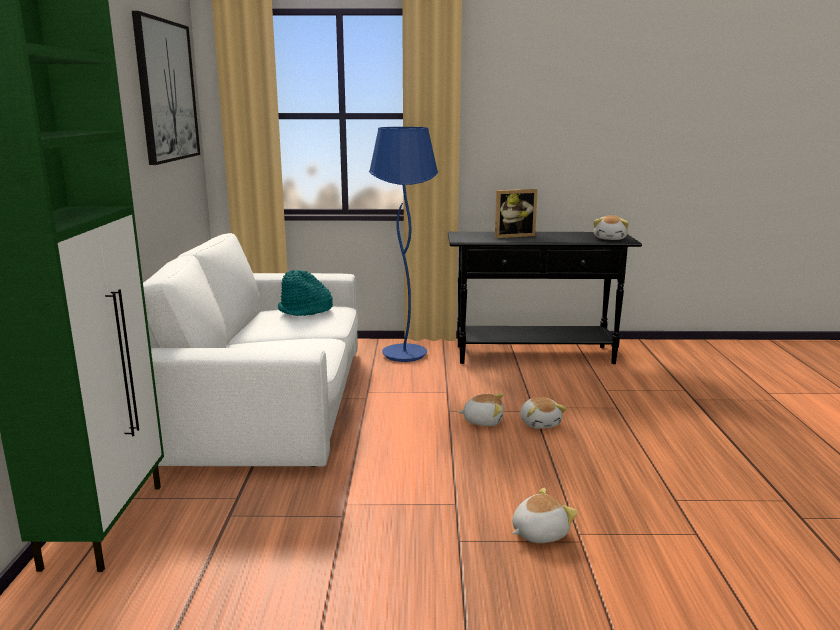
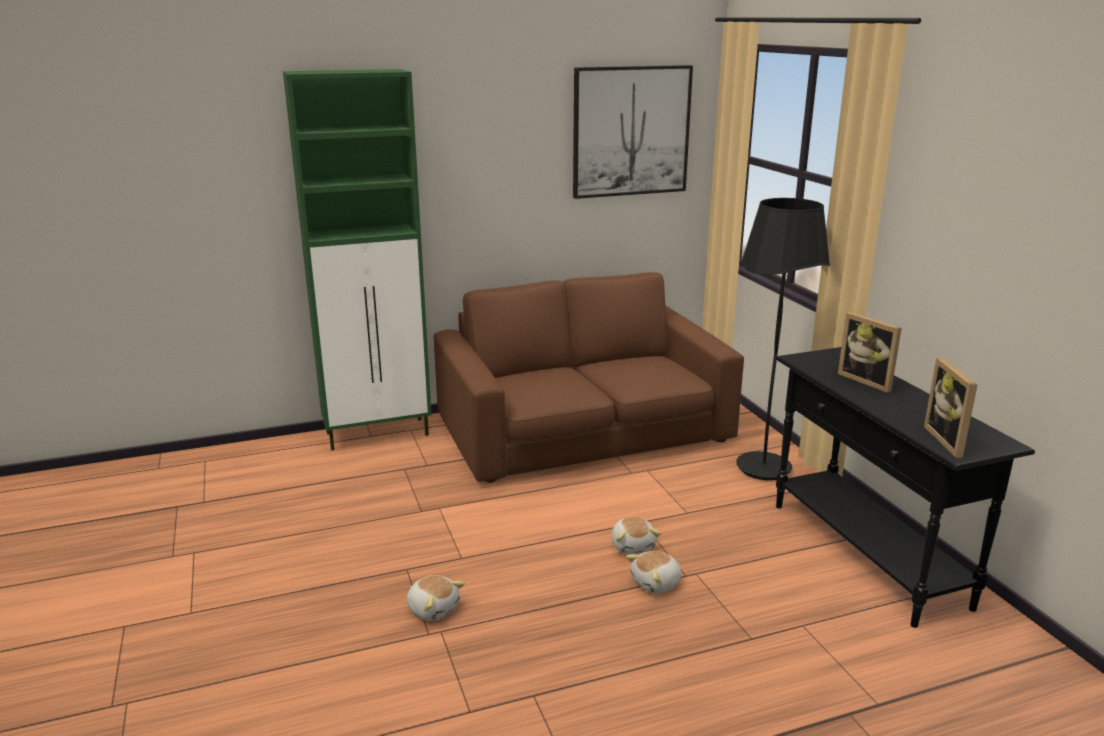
camera: 70 degrees right, 5 degrees up
(263, 402) = (583, 430): white sofa -> brown sofa
(305, 310) = (652, 368): turquoise hat -> none
(404, 355) = (763, 468): blue floor lamp -> black floor lamp
(610, 238) = (950, 441): plush toy -> picture frame

